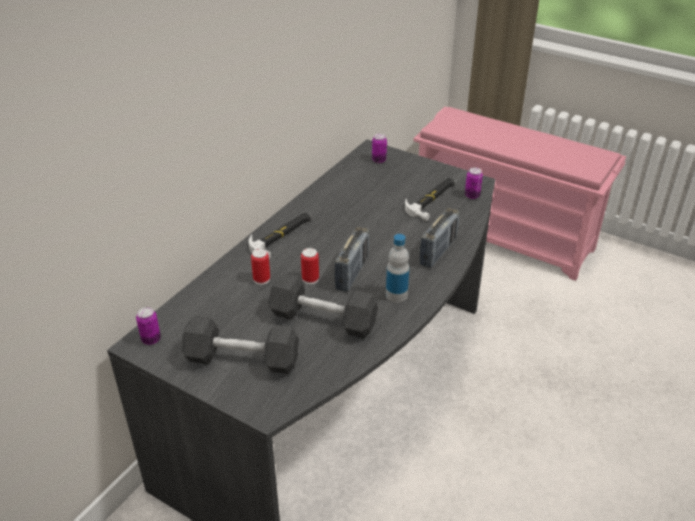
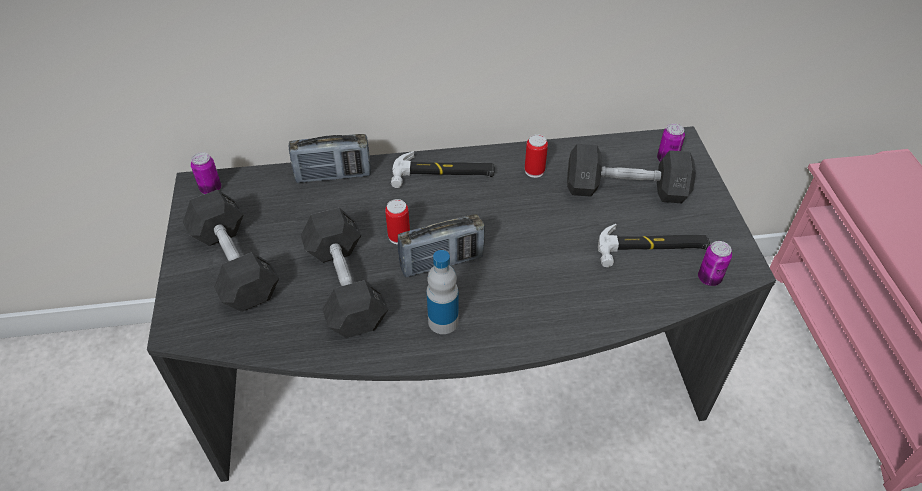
camera: 50 degrees right, 10 degrees up
(261, 279) = (362, 203): can -> can (534, 171)
(382, 184) = (626, 190): none -> grey dumbbell
(438, 252) = (560, 312): radio -> radio (333, 175)

